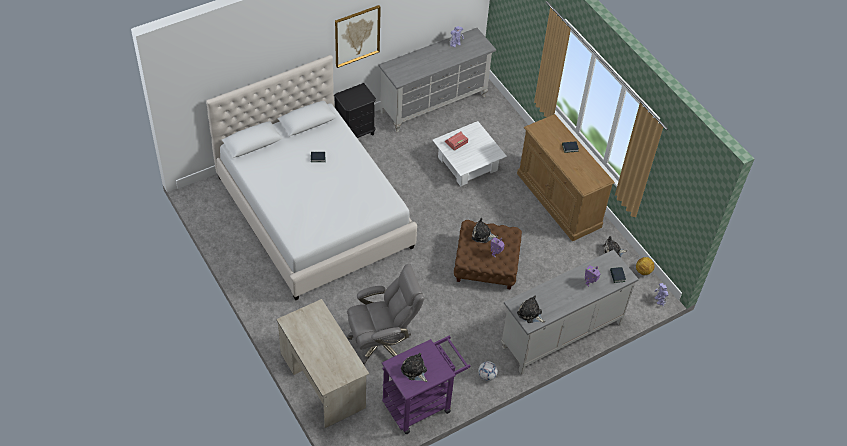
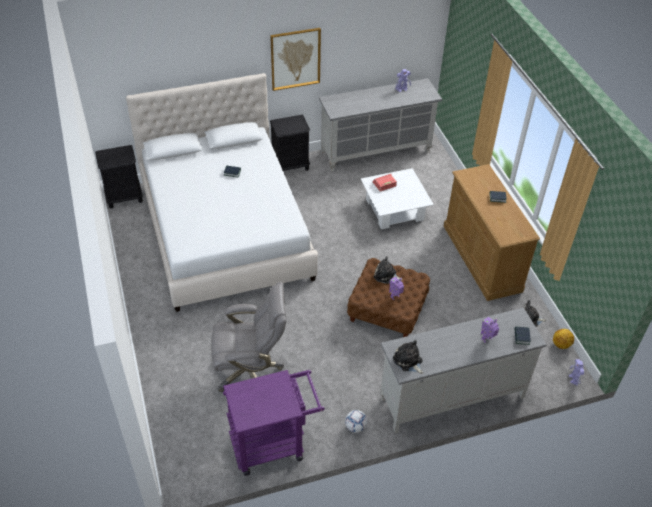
camera: 15 degrees right, 5 degrees down
(203, 193) = (124, 197): none -> black nightstand
(322, 380) = (174, 398): beige desk -> none
(414, 371) = (257, 402): plush toy -> none

